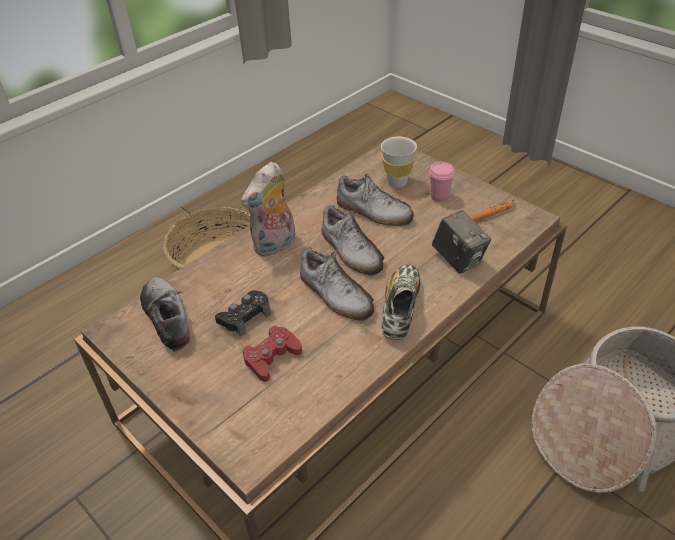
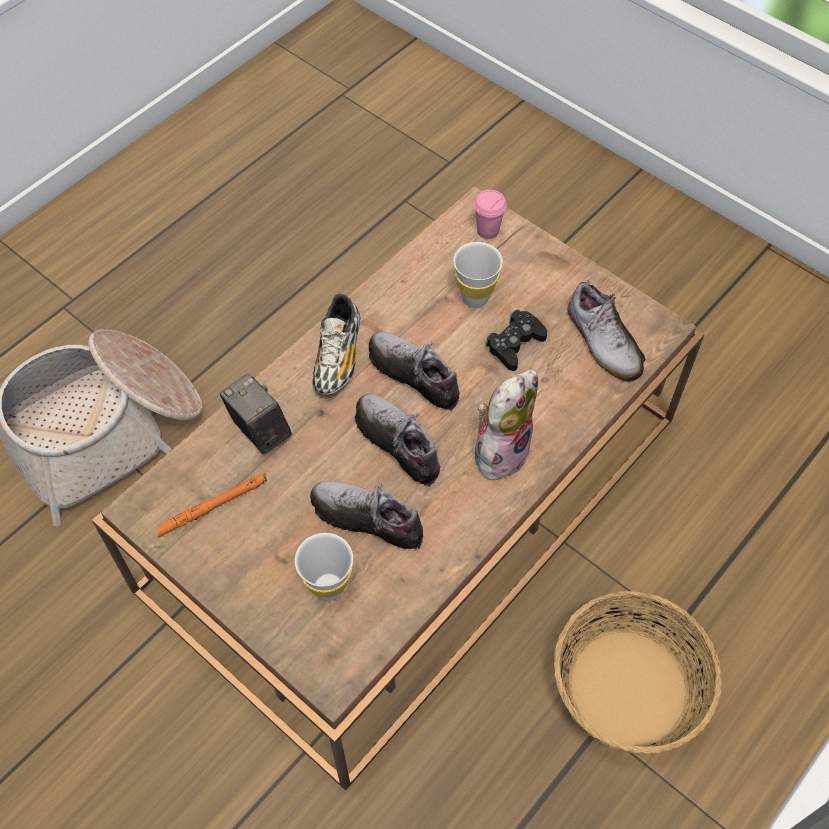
camera: 175 degrees right, 15 degrees up
(271, 357) = (475, 298): red game controller -> white cup
(439, 197) = (266, 552): pink cup -> pink cup (488, 231)

